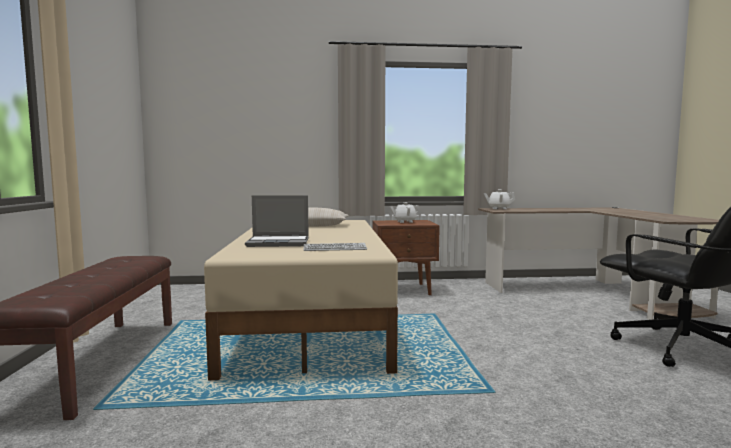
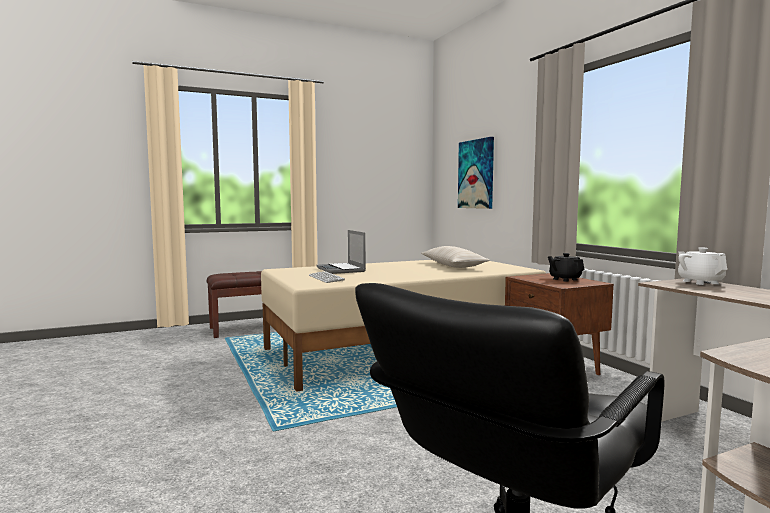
camera: 70 degrees right, 0 degrees up
(238, 136) = (476, 174): none -> picture
(405, 221) = (564, 279): white teapot -> black teapot

